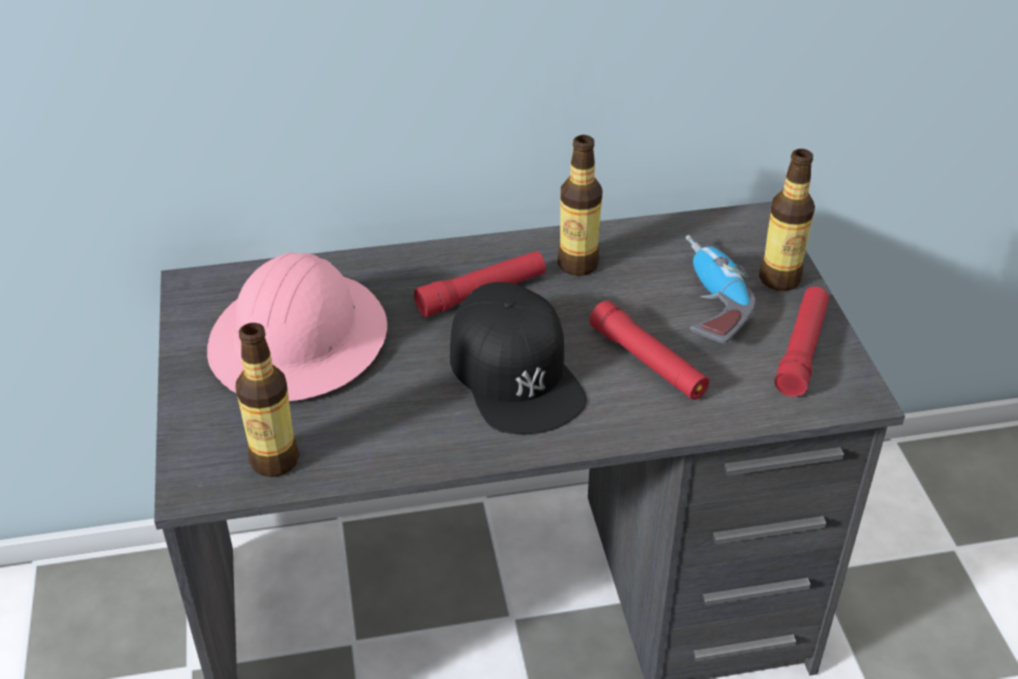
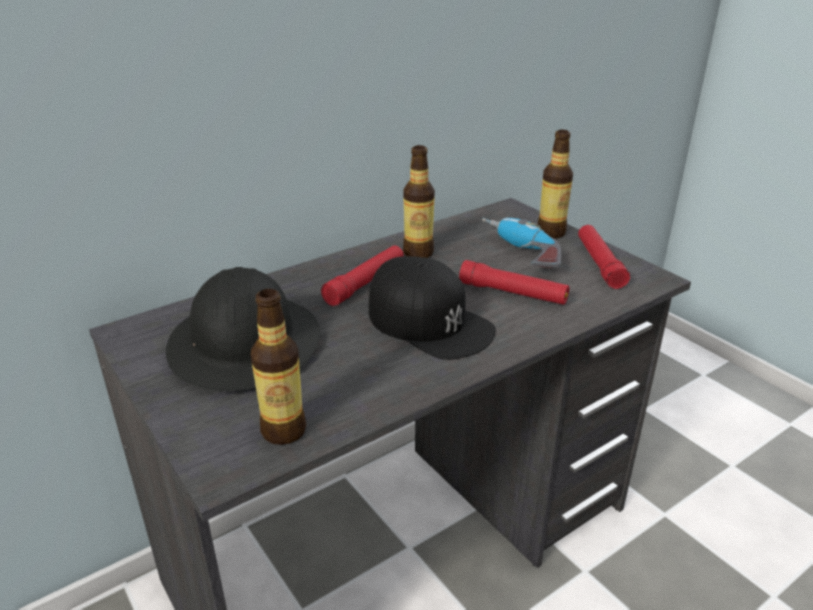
camera: 25 degrees left, 10 degrees down
(300, 341) = (246, 344): pink hard hat -> black hard hat

